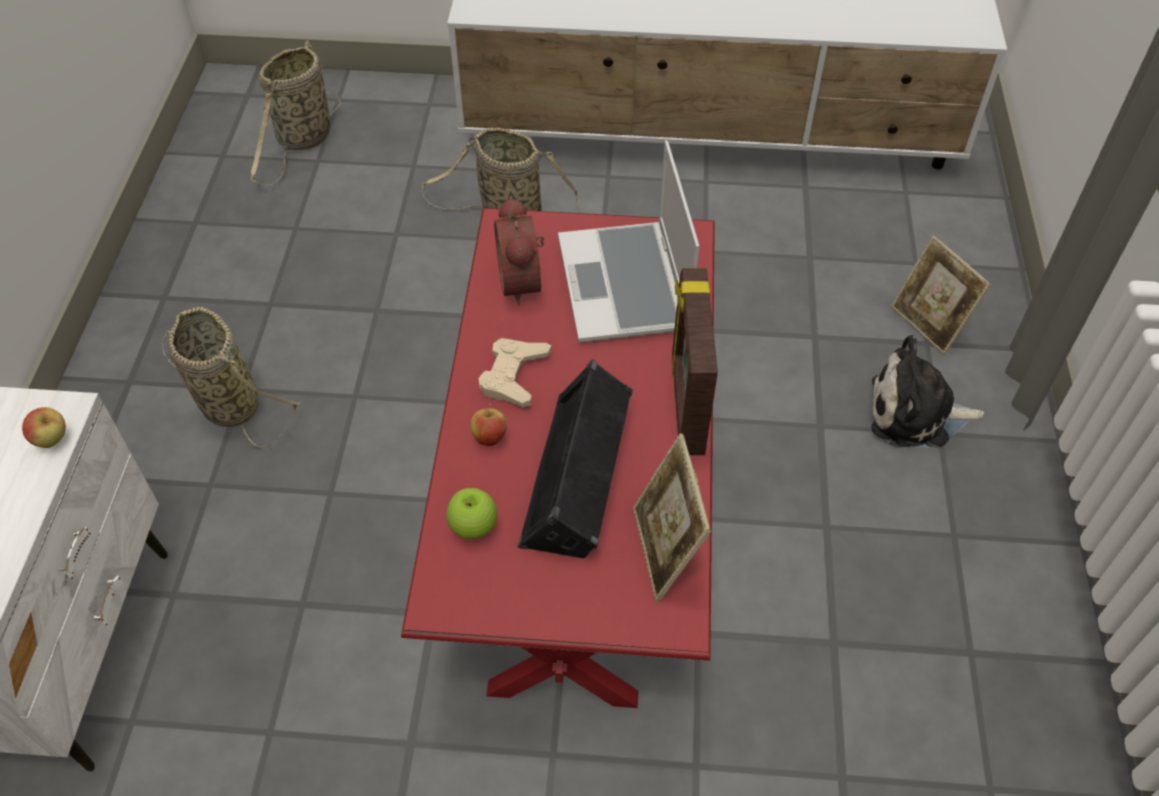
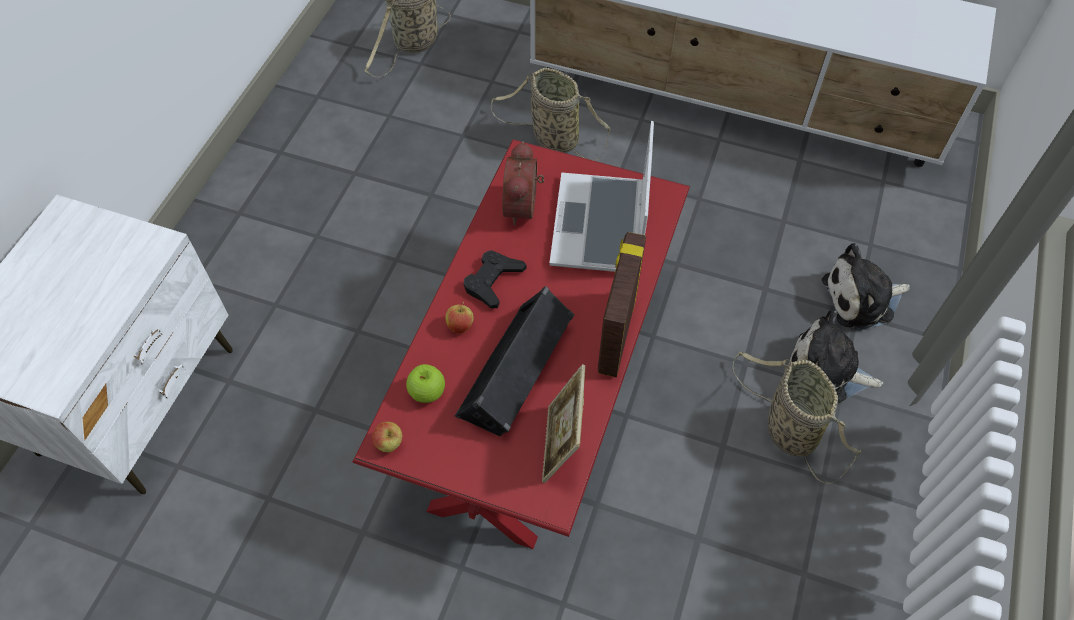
camera: 15 degrees right, 5 degrees up
(52, 440) = (147, 263): apple -> apple (389, 444)
(227, 402) = (303, 244): basket -> basket (787, 428)
(514, 376) = (493, 281): beige game controller -> black game controller
(928, 325) = (862, 299): picture frame -> plush toy

